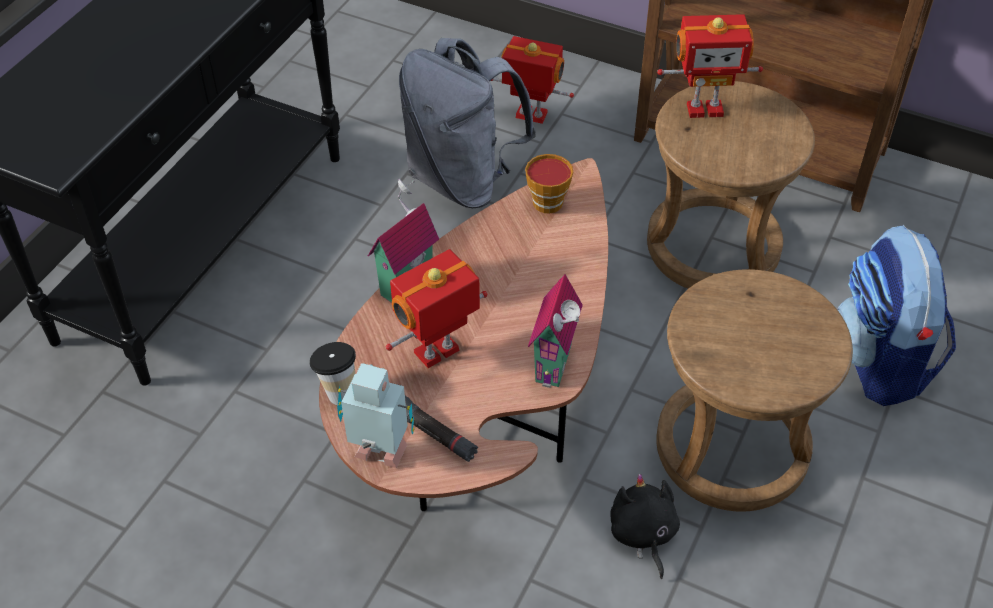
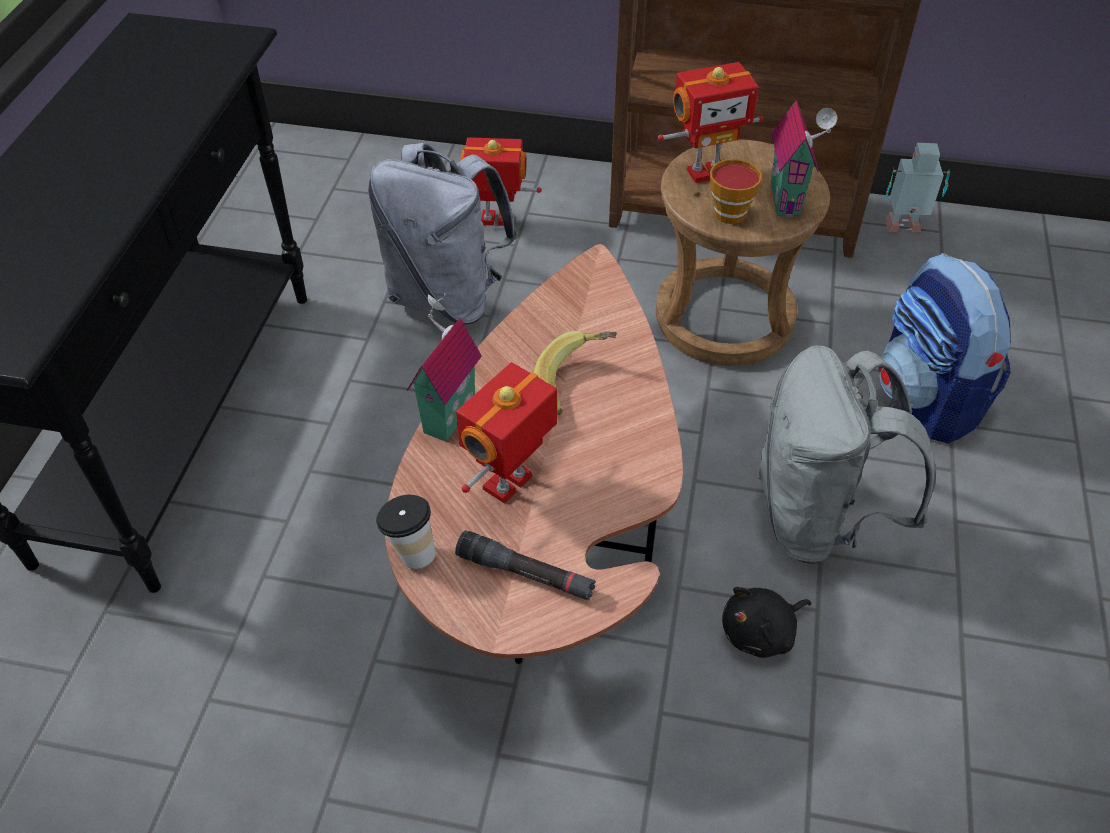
camera: 15 degrees left, 0 degrees up
(381, 456) = (485, 616): toy robot -> toy robot (904, 228)
(523, 280) = (575, 384): none -> banana
(545, 200) = (568, 295): cup -> cup (726, 211)
(557, 365) = (645, 469): toy house -> toy house (789, 199)
(643, 534) = (761, 632): black plush toy -> black plush toy turned 90 degrees counterclockwise
(732, 448) = (818, 519): brown stool -> grey backpack

